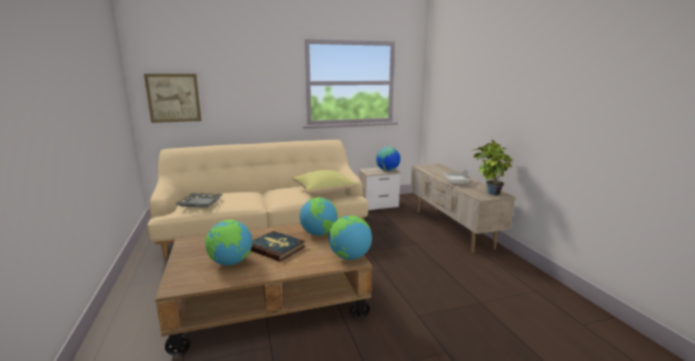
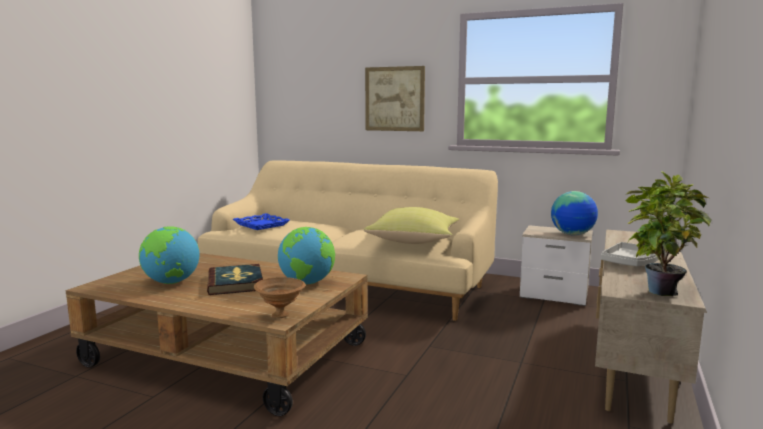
camera: 40 degrees right, 5 degrees down
(173, 98) = (296, 100): picture -> picture (394, 99)
(200, 202) = (262, 225): grey tray -> blue tray
(349, 257) = (280, 315): globe -> brown bowl

